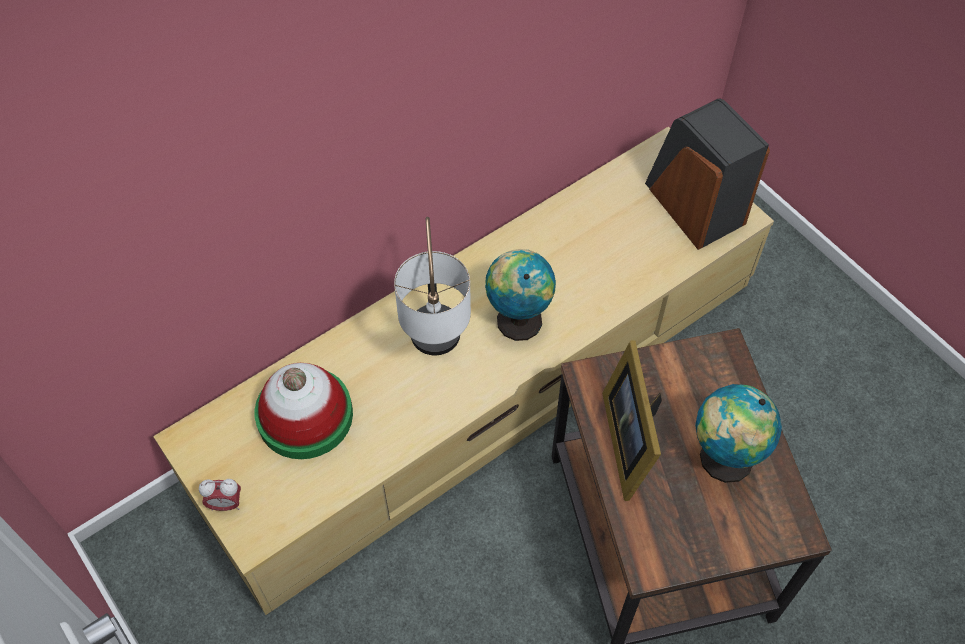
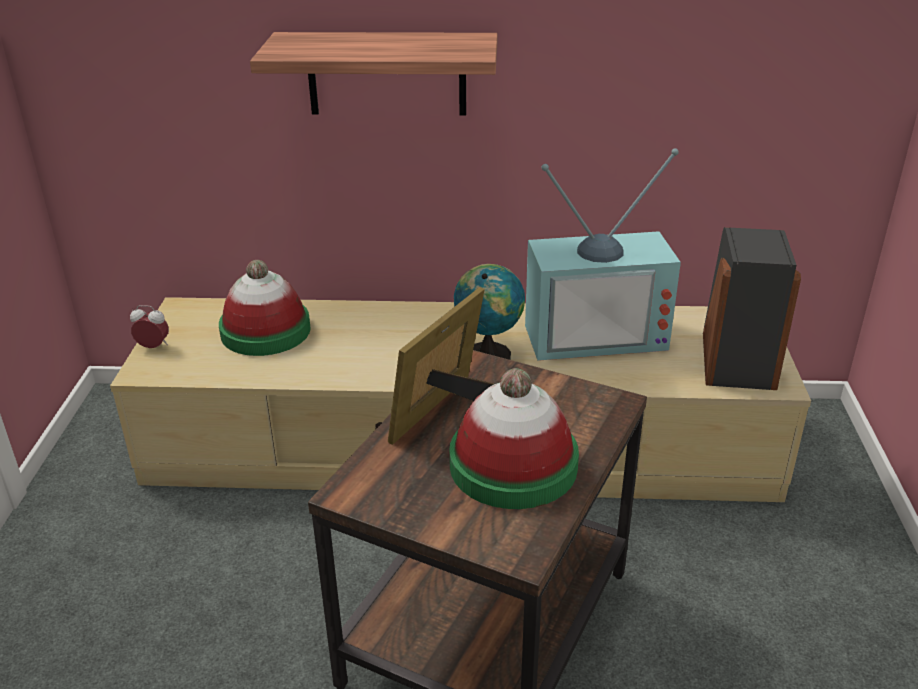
camera: 40 degrees right, 25 degrees down
(226, 504) = (154, 347): alarm clock -> alarm clock turned 150 degrees clockwise
(346, 132) = (386, 74): none -> shelf
(436, 355) = (398, 345): table lamp -> none
(574, 240) = (595, 333): none -> television
(723, 460) = (513, 465): globe -> hat

